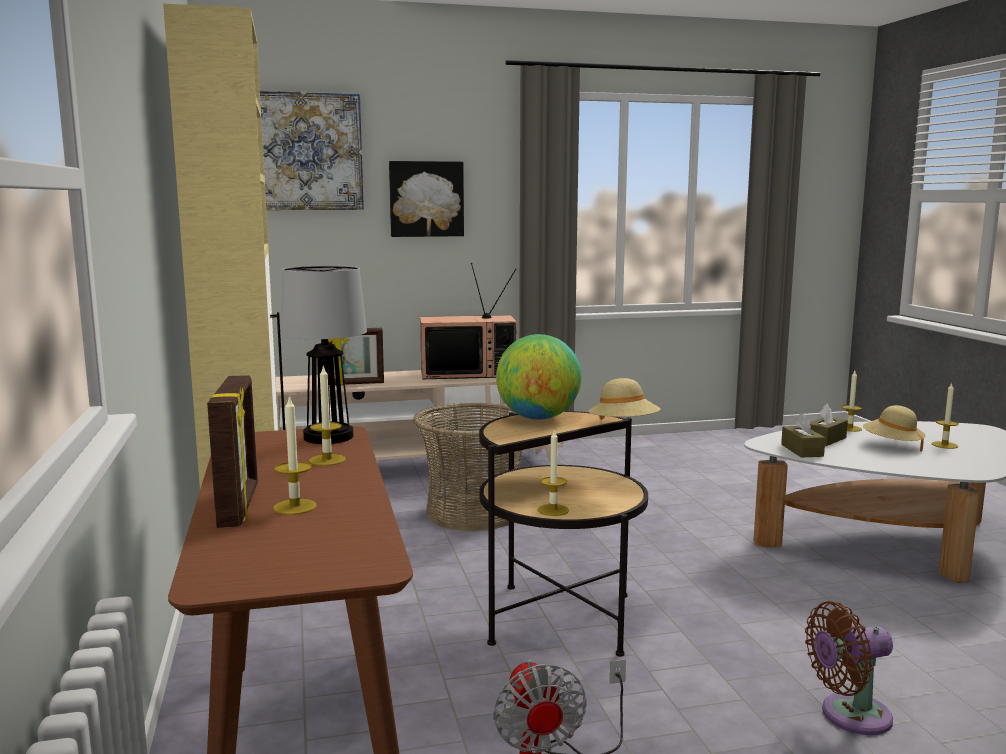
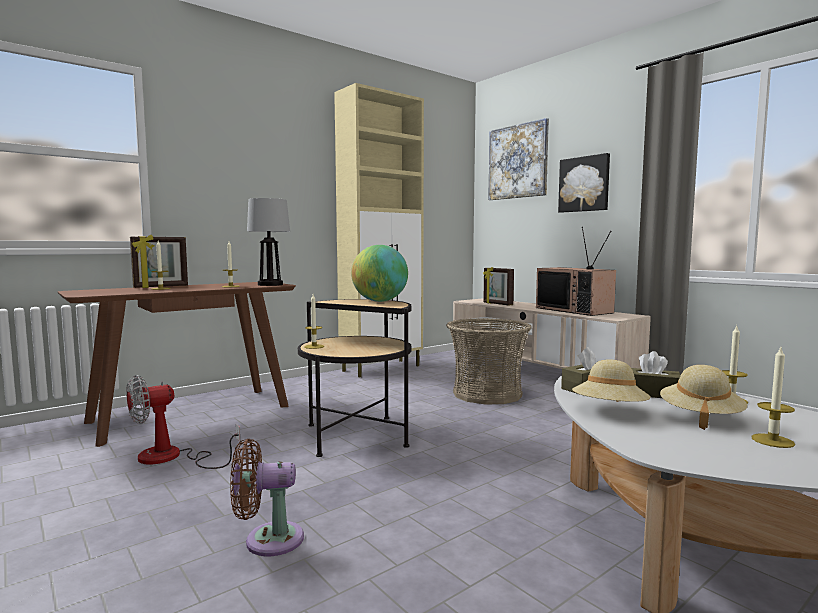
camera: 65 degrees right, 5 degrees down
(624, 427) = (377, 308): beige hat -> beige hat (609, 411)
(849, 716) = (268, 540): brown fan -> brown fan turned 60 degrees counterclockwise

